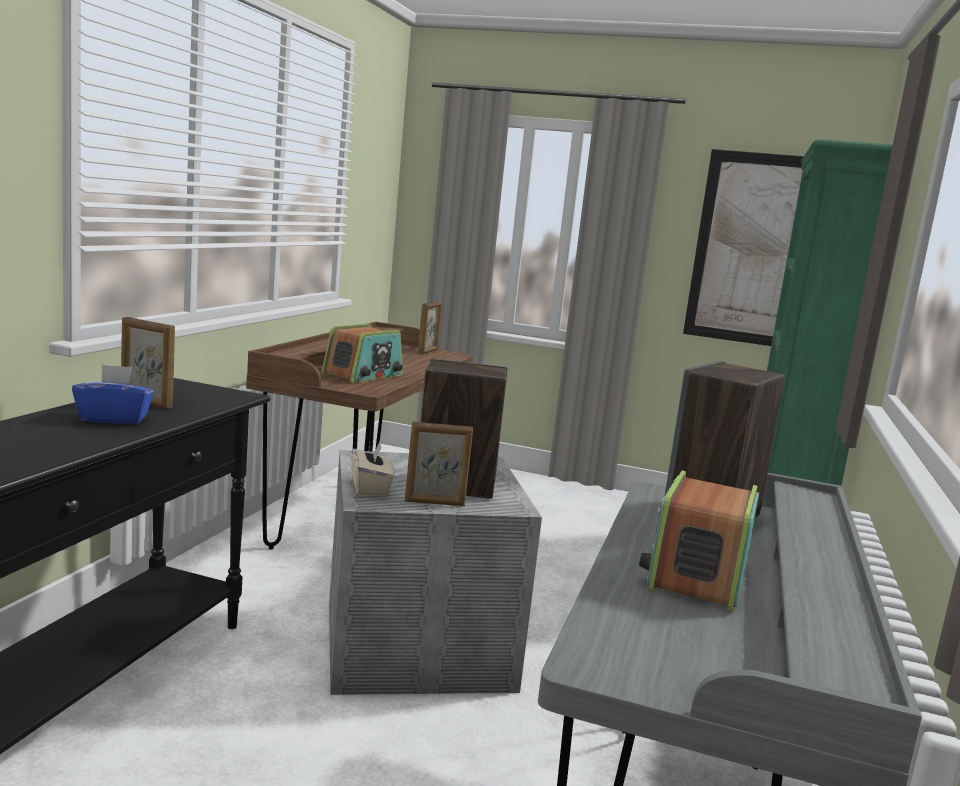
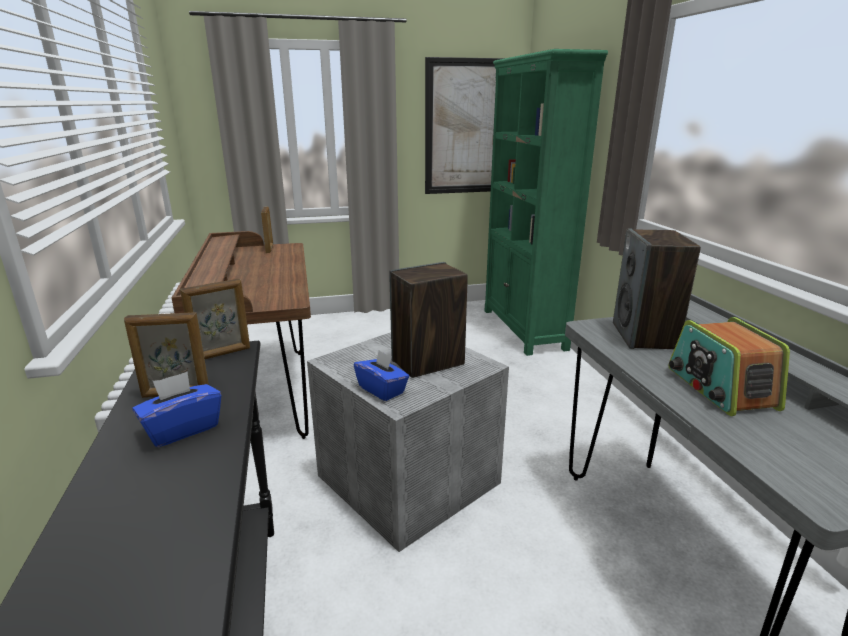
camera: 30 degrees left, 10 degrees up
(363, 375) = (265, 287): radio -> none
(370, 488) = (382, 390): beige tissue box -> blue tissue box
(435, 503) = (438, 384): picture frame -> picture frame (222, 354)

